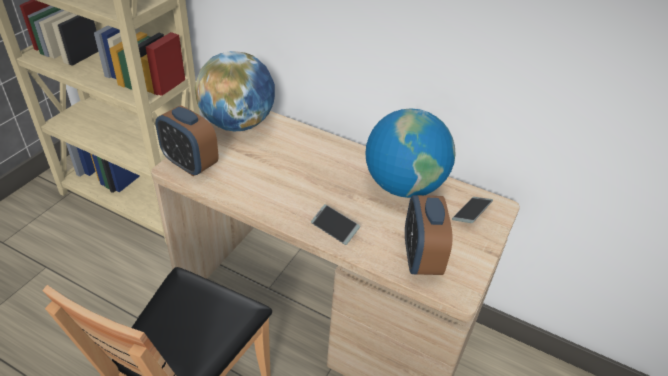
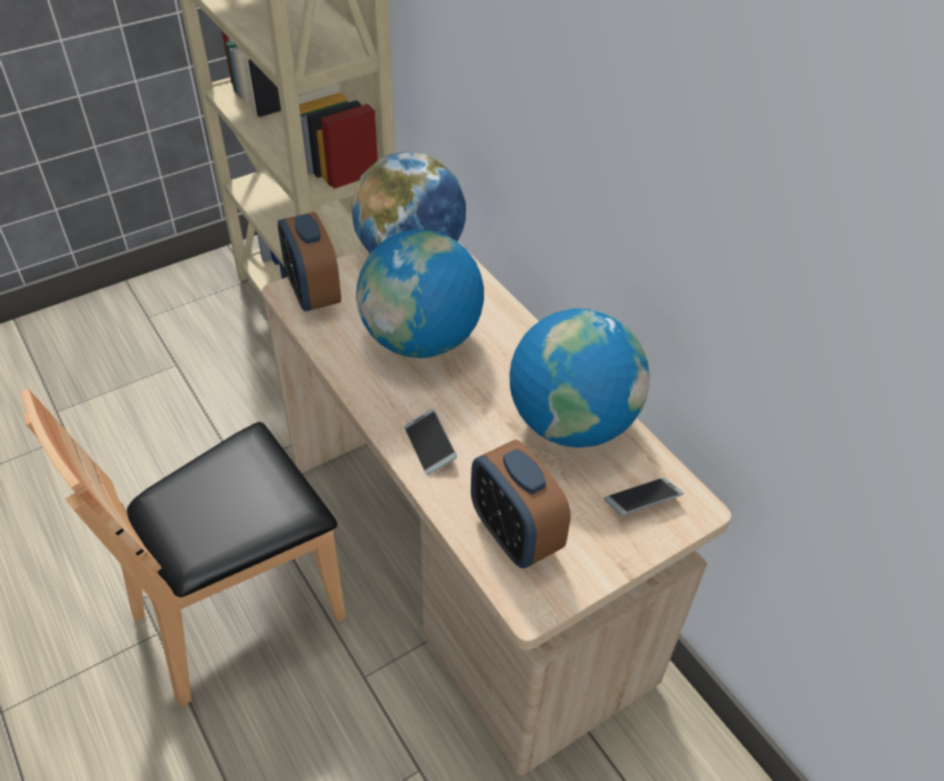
camera: 30 degrees right, 5 degrees up
(282, 169) = (421, 340): none -> globe
(421, 258) = (514, 534): alarm clock -> alarm clock turned 60 degrees counterclockwise

